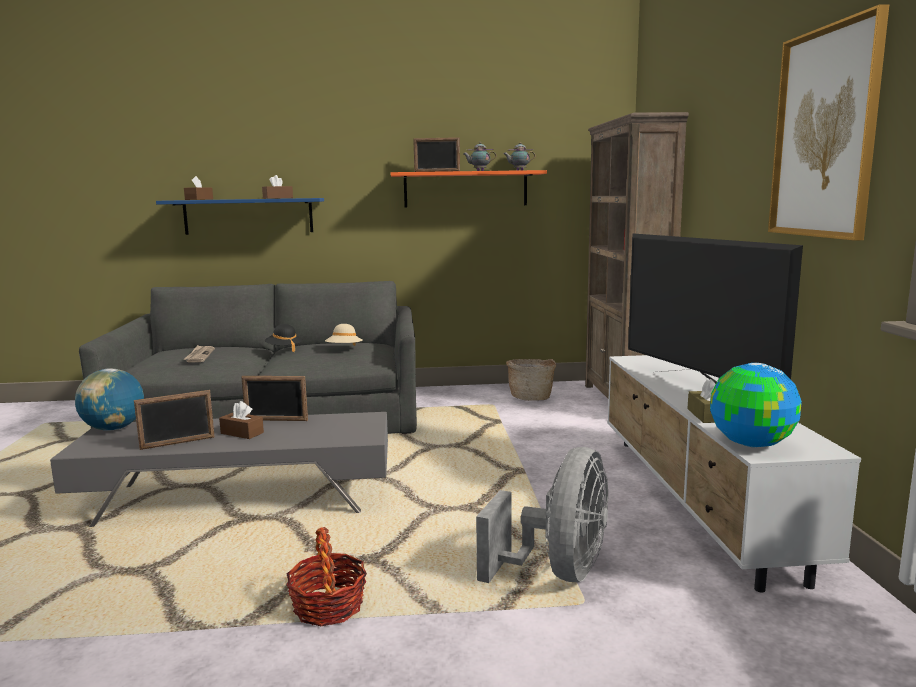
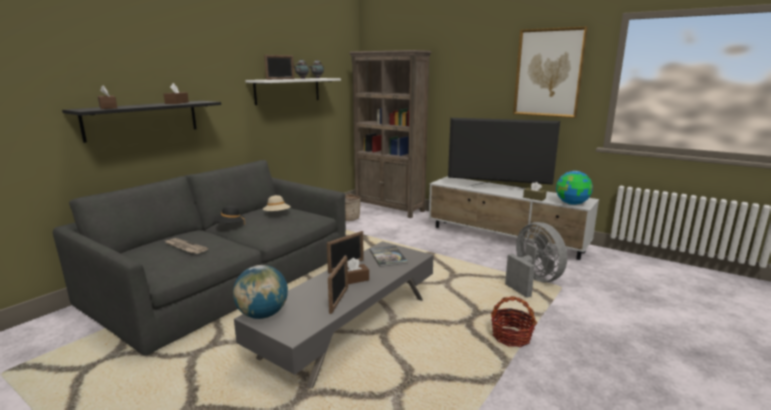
camera: 50 degrees left, 5 degrees up
(248, 216) = (142, 120): blue shelf -> black shelf
(336, 427) = (388, 256): none -> book
(465, 189) = (288, 90): orange shelf -> white shelf

